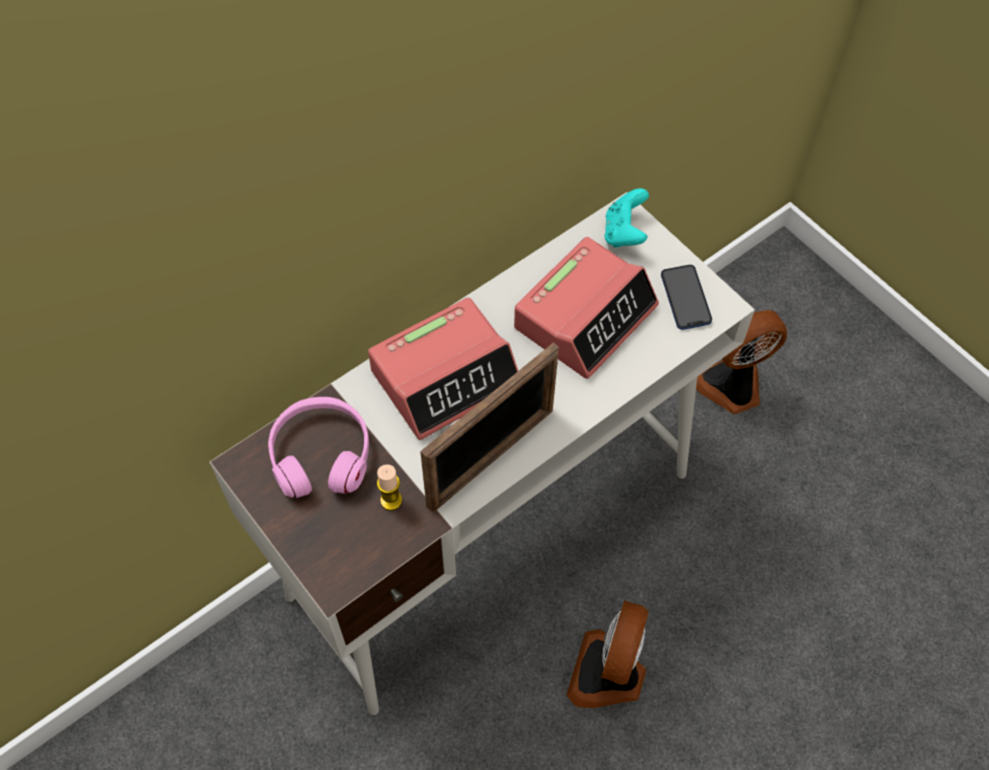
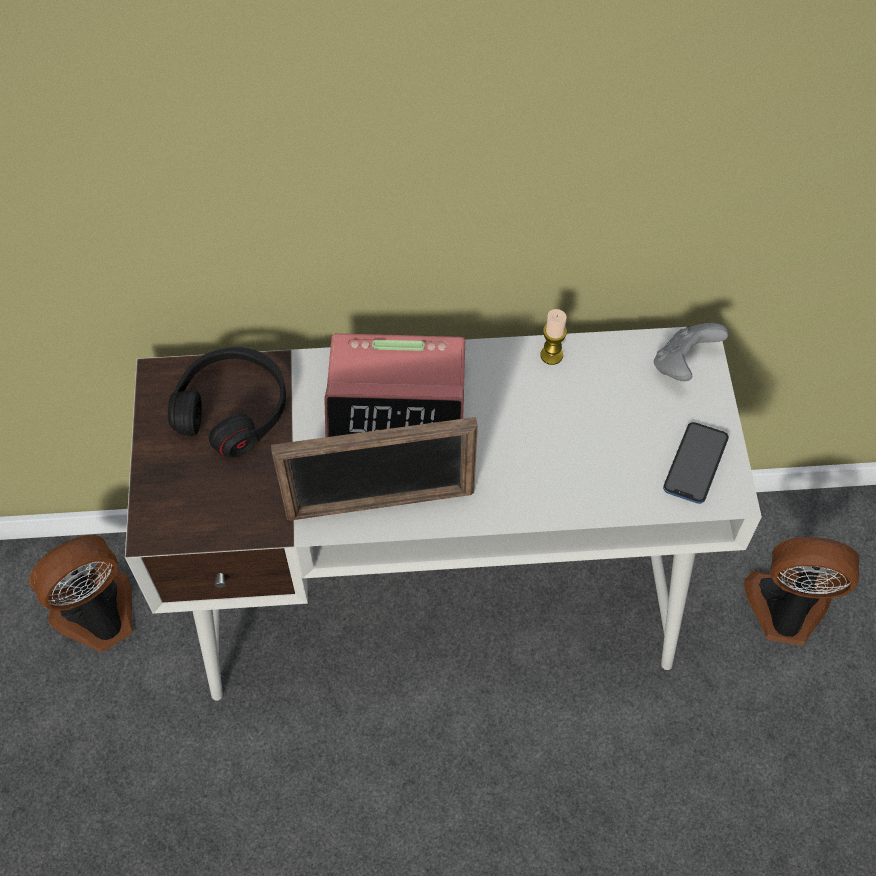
camera: 35 degrees right, 0 degrees up
(321, 454) = (232, 408): pink headphones -> black headphones
(391, 500) = (260, 487): candle -> candle (551, 355)
(585, 316) = (577, 423): alarm clock -> none
(609, 674) = (450, 809): fan -> fan (99, 616)
(624, 233) = (683, 364): turquoise game controller -> grey game controller

